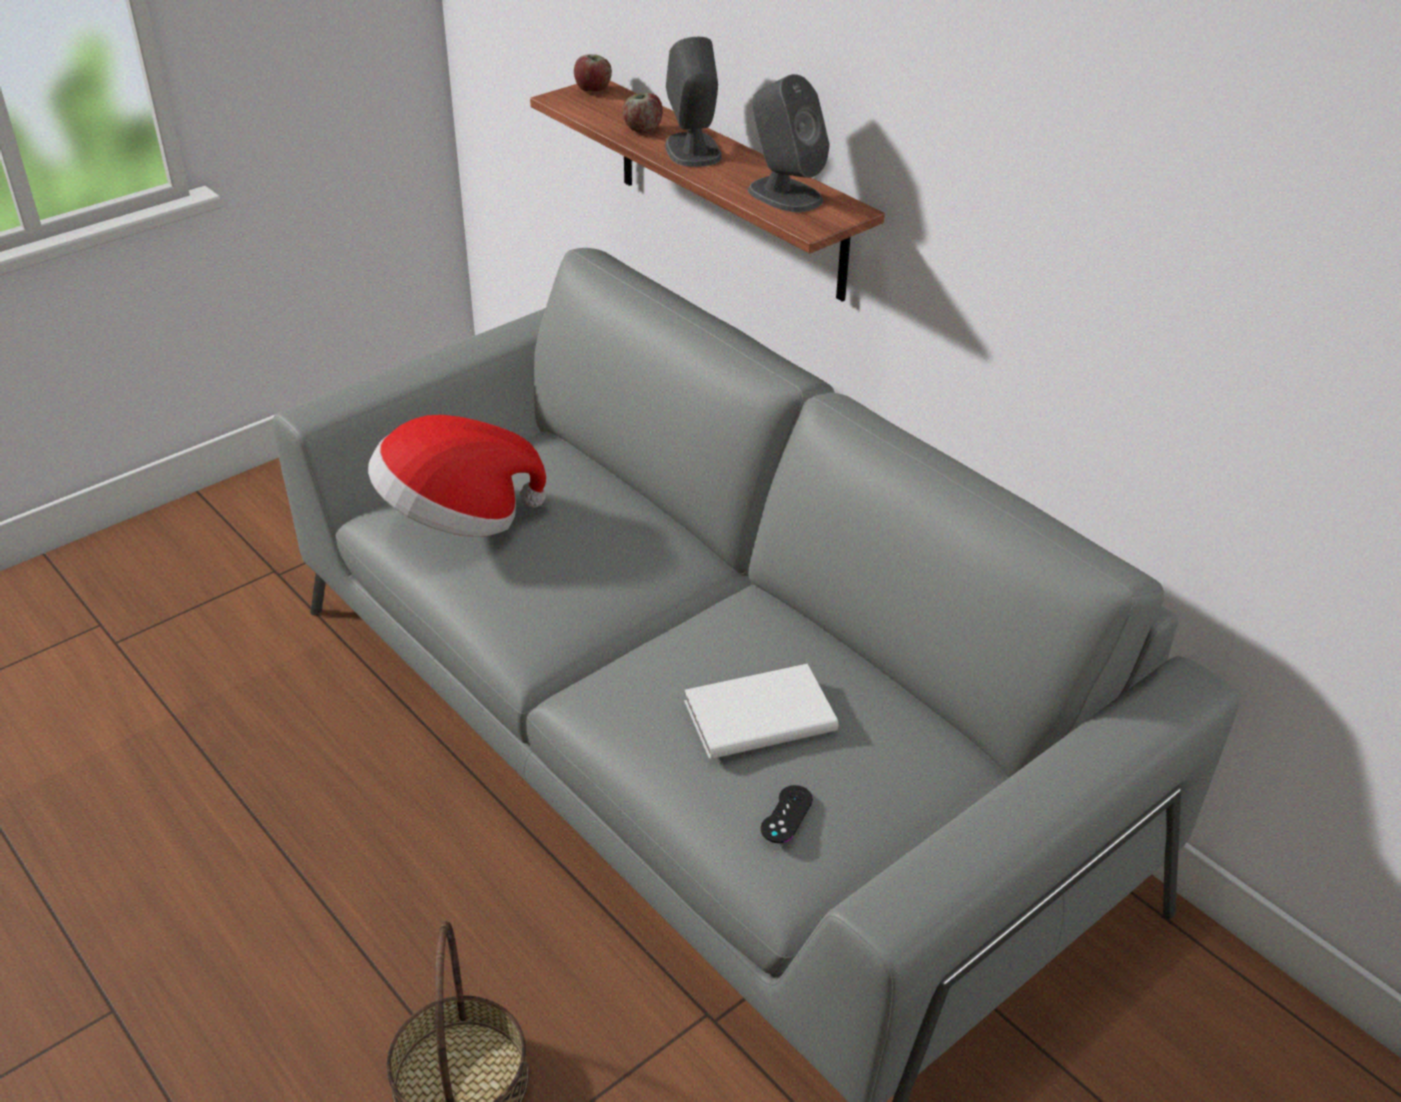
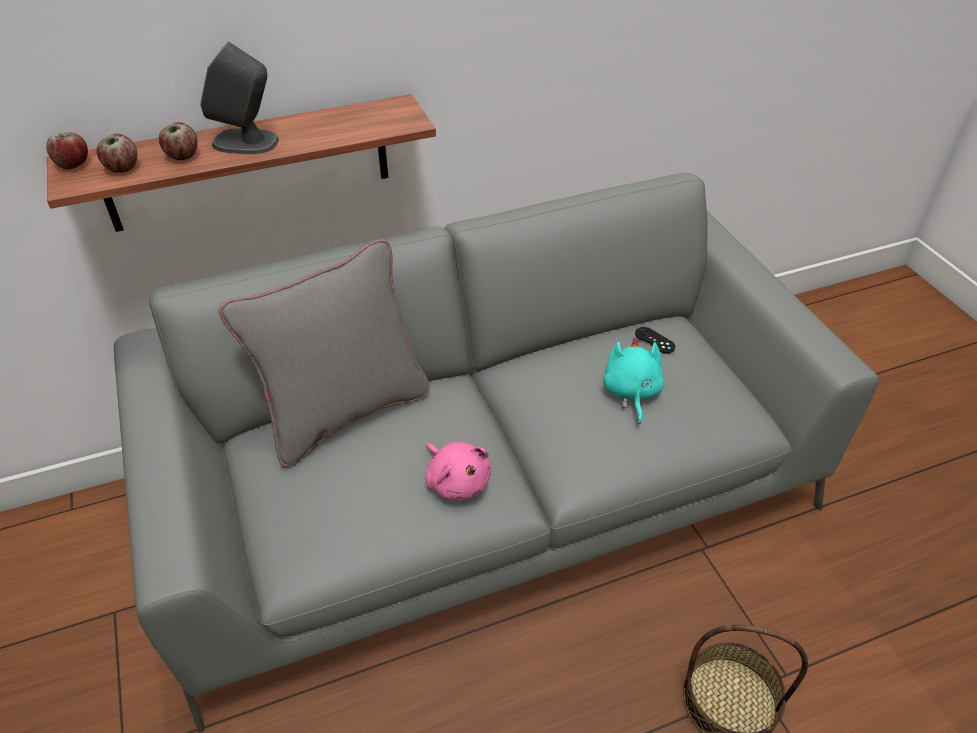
camera: 70 degrees left, 5 degrees up
(456, 518) = (342, 510): hat -> none
(536, 595) = (457, 481): none -> pink plush toy
(601, 110) = (122, 168): none -> apple
(601, 484) = (345, 412): none -> grey pillow
(757, 714) = (631, 392): white book -> turquoise plush toy
(784, 194) = (355, 121): grey speaker -> none
(786, 814) = (715, 404): black game controller -> black game controller (654, 340)

